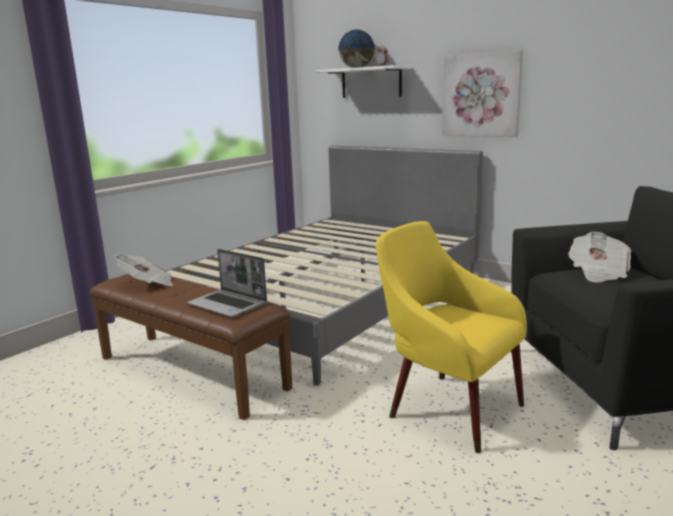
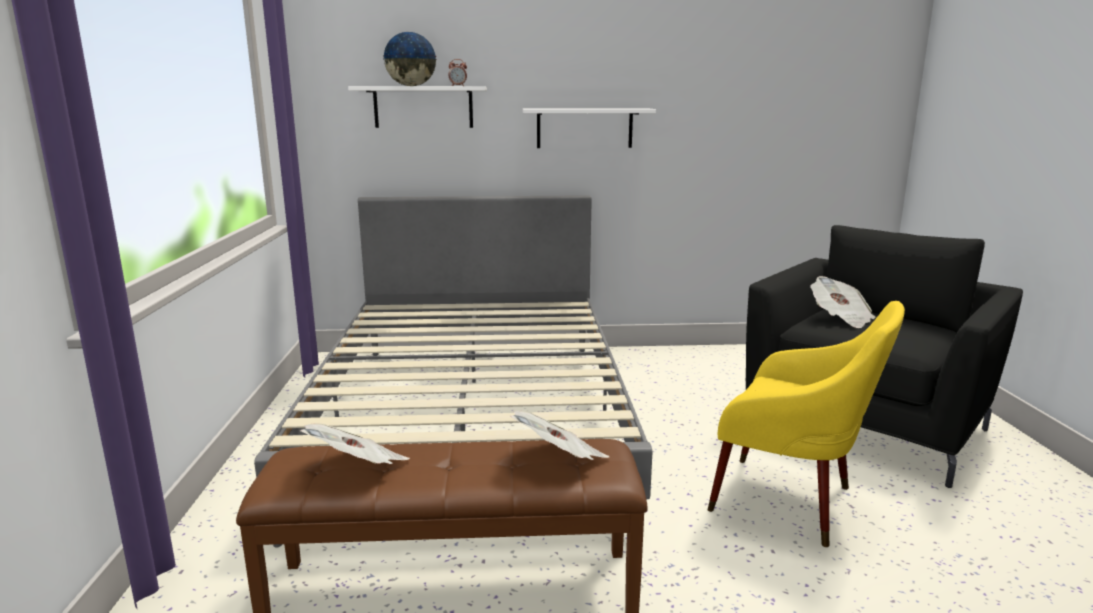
camera: 40 degrees left, 0 degrees up
(228, 304) = (560, 459): laptop -> newspaper
(448, 407) = (792, 502): yellow armchair -> yellow armchair turned 150 degrees counterclockwise
(481, 95) = (584, 128): picture -> white shelf

